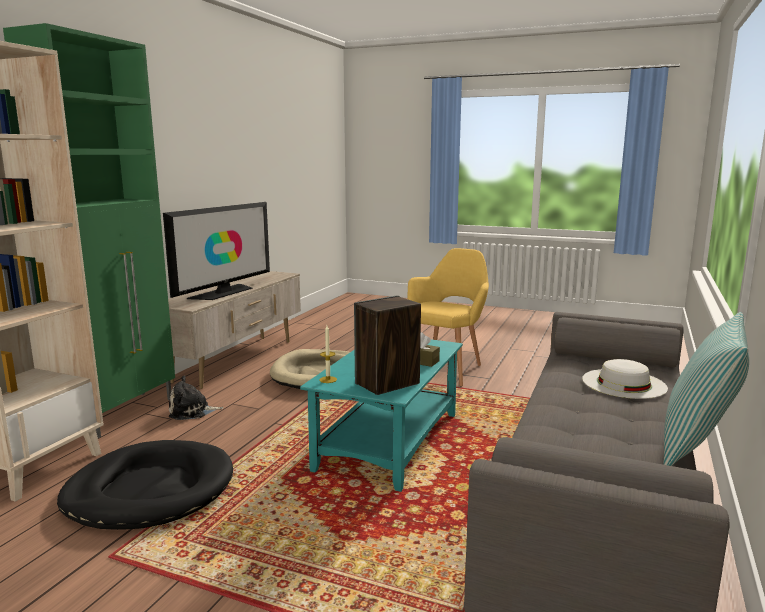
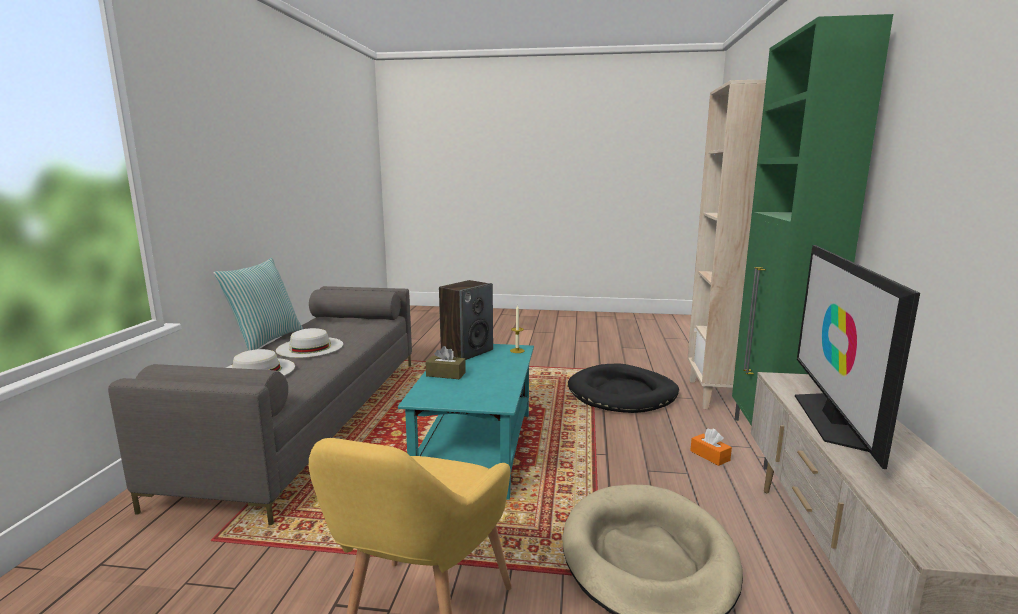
camera: 165 degrees right, 0 degrees up
(192, 411) = (710, 455): plush toy -> orange tissue box
(598, 413) = (310, 347): none -> white hat

